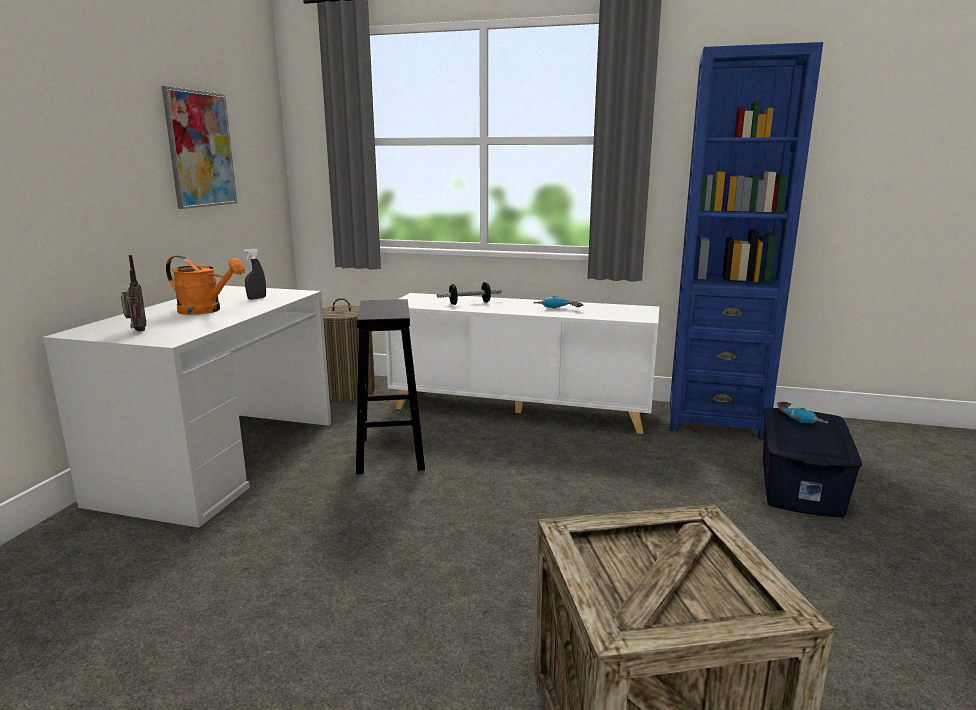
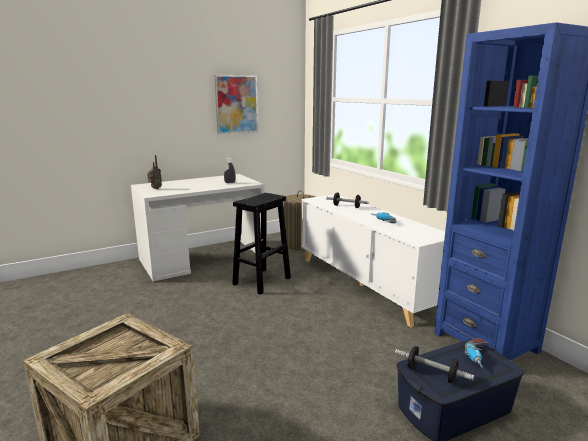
camera: 45 degrees right, 0 degrees up
(206, 310) = (197, 185): orange watering can -> none
(807, 447) = (431, 374): none -> dumbbell

